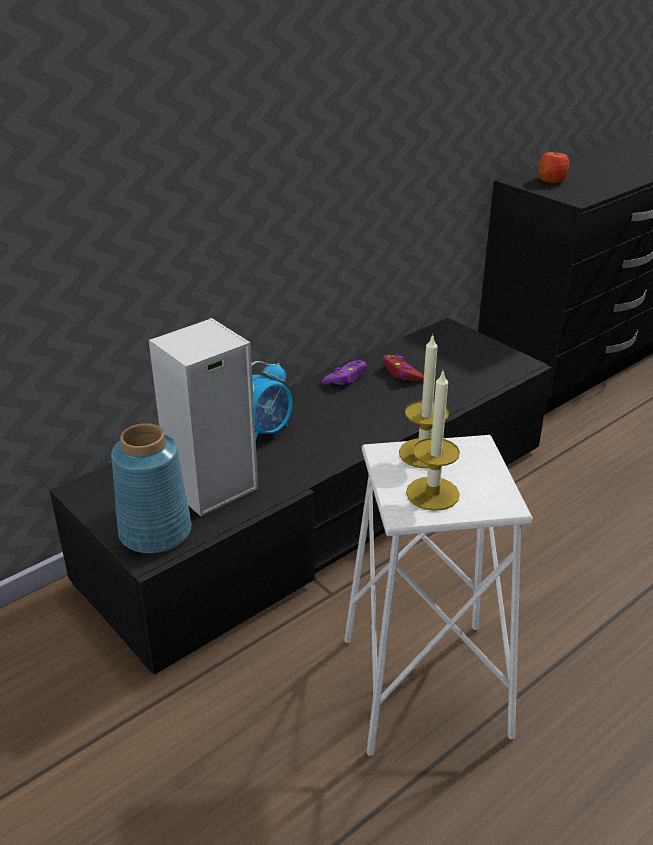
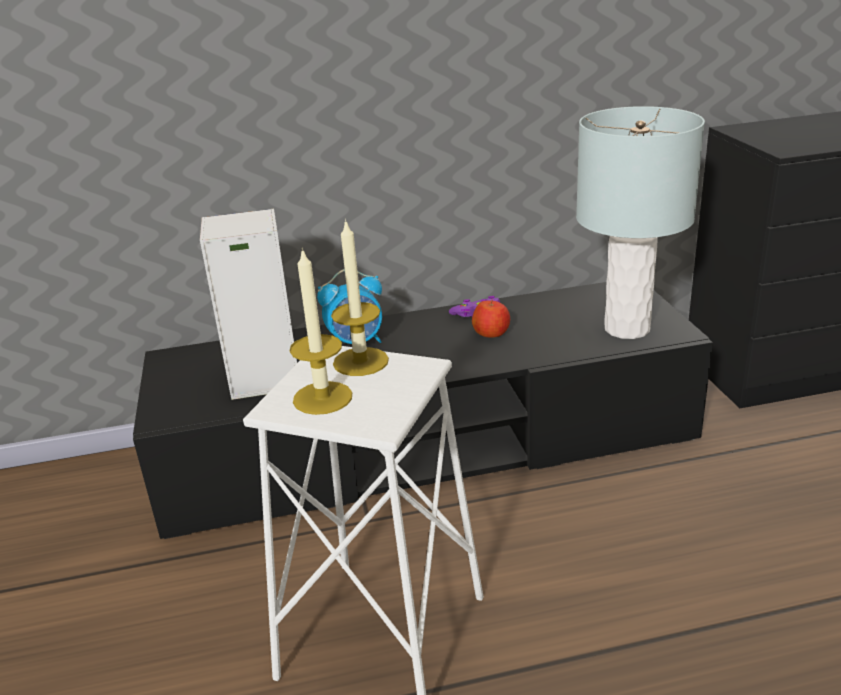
camera: 30 degrees right, 5 degrees down
(156, 532) = (185, 403): blue vase -> none
(401, 373) = (536, 319): red game controller -> none
(481, 368) = (628, 329): none -> grey table lamp
(551, 180) = (777, 132): apple -> apple (491, 333)

